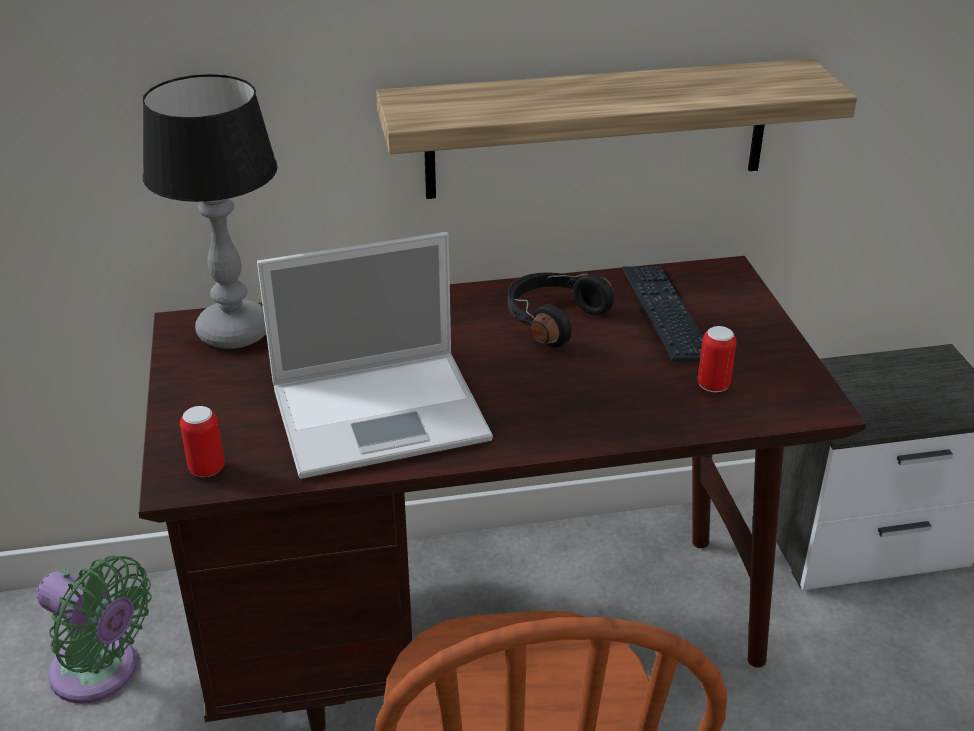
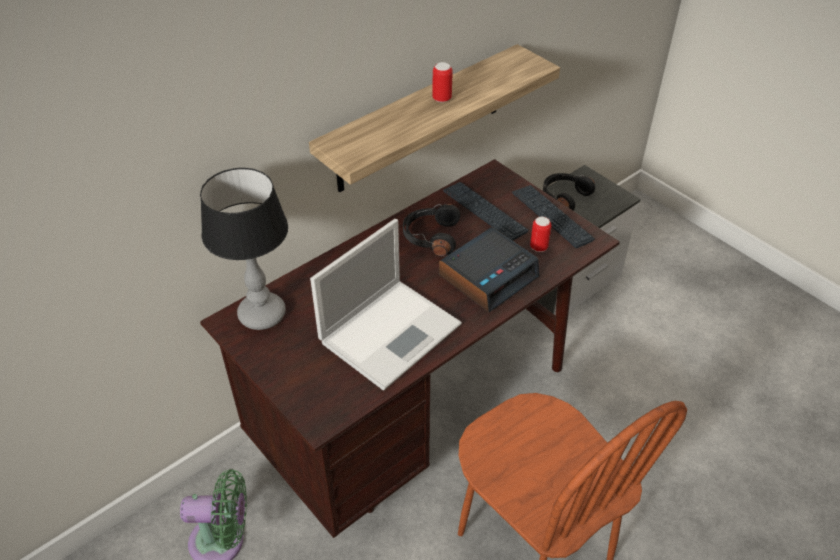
camera: 30 degrees left, 10 degrees up
(207, 469) = (328, 407): can -> can (442, 99)
(595, 394) = (488, 276): none -> alarm clock
(772, 353) = (551, 217): none -> keyboard
(878, 376) = (564, 197): none -> black headphones

